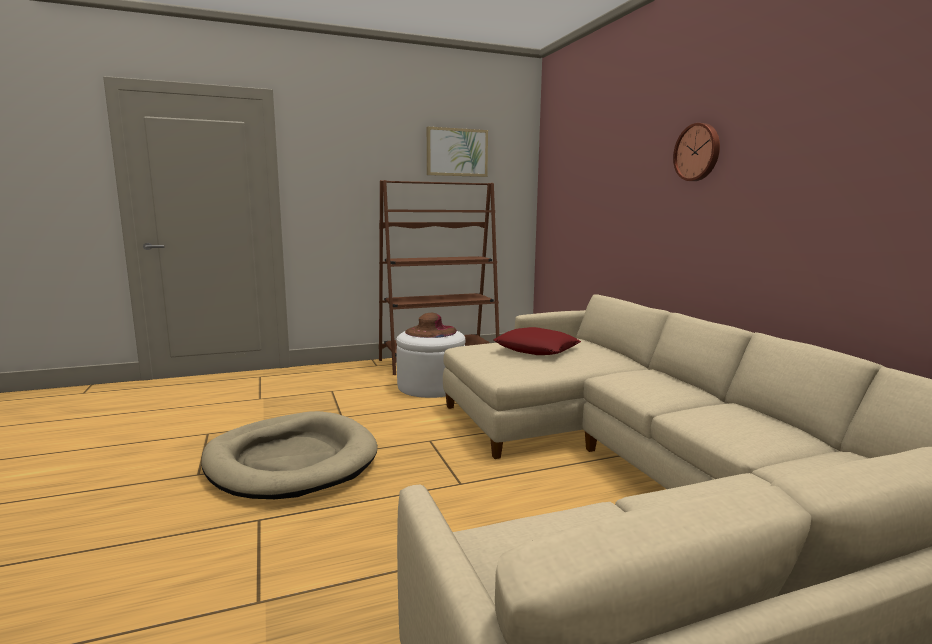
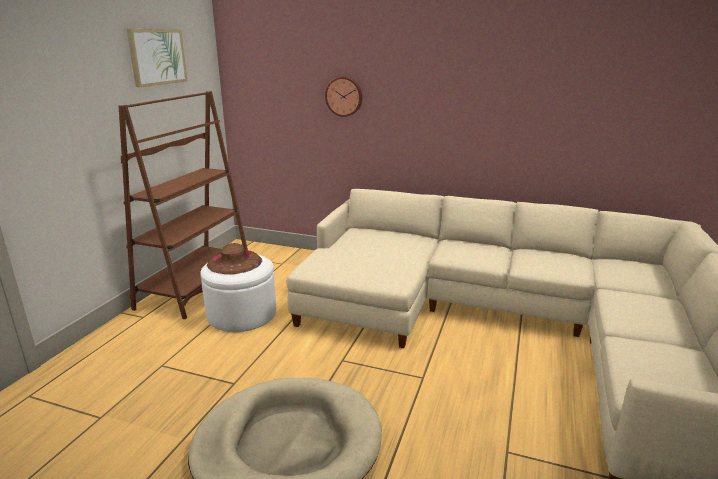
camera: 50 degrees left, 10 degrees up
(536, 349) = (365, 250): red pillow -> none
(698, 152) = (438, 75): wall clock -> wall clock (344, 96)

